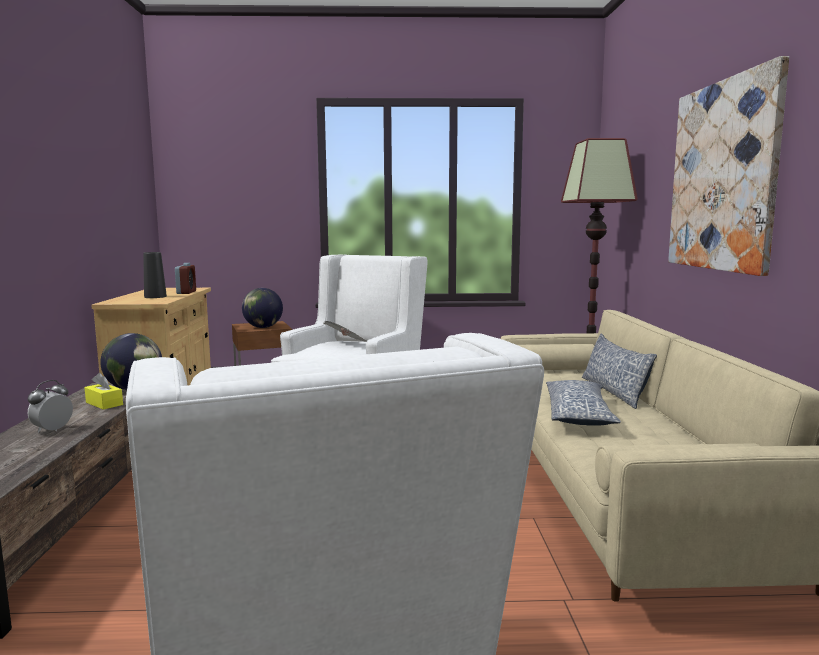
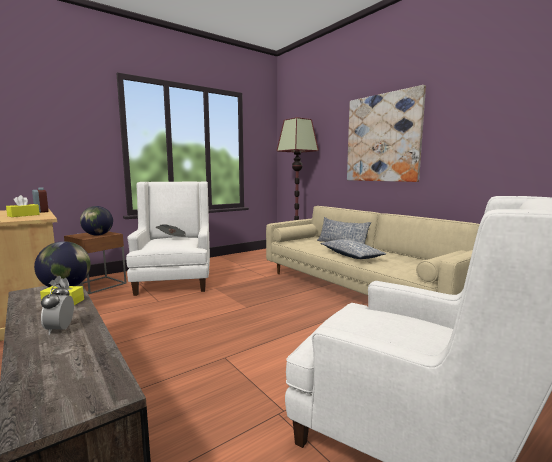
camera: 35 degrees left, 0 degrees up
(155, 297) = (23, 215): black vase -> yellow tissue box

